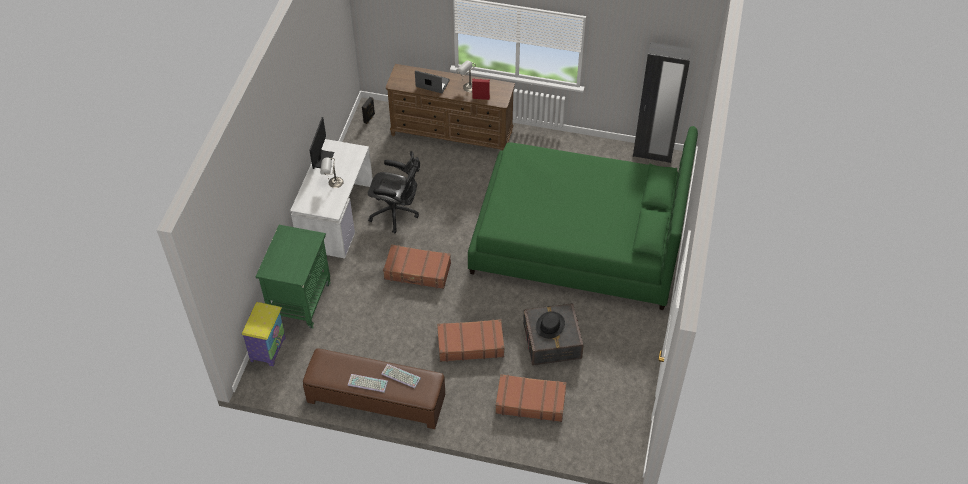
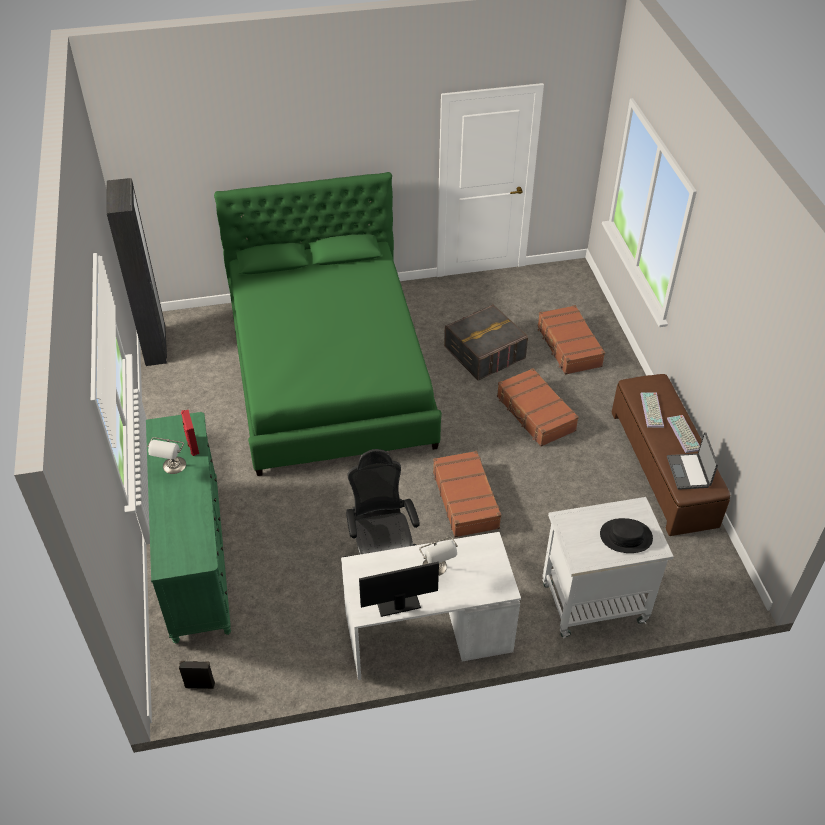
camera: 115 degrees left, 5 degrees down
(269, 349) = (684, 603): nightstand -> none
(301, 301) = (592, 604): green cart -> white cart
(432, 84) = (185, 511): laptop -> laptop (689, 472)
(452, 134) = (196, 558): brown dresser -> green dresser
(550, 325) = (486, 333): black hat -> black hat (626, 536)

